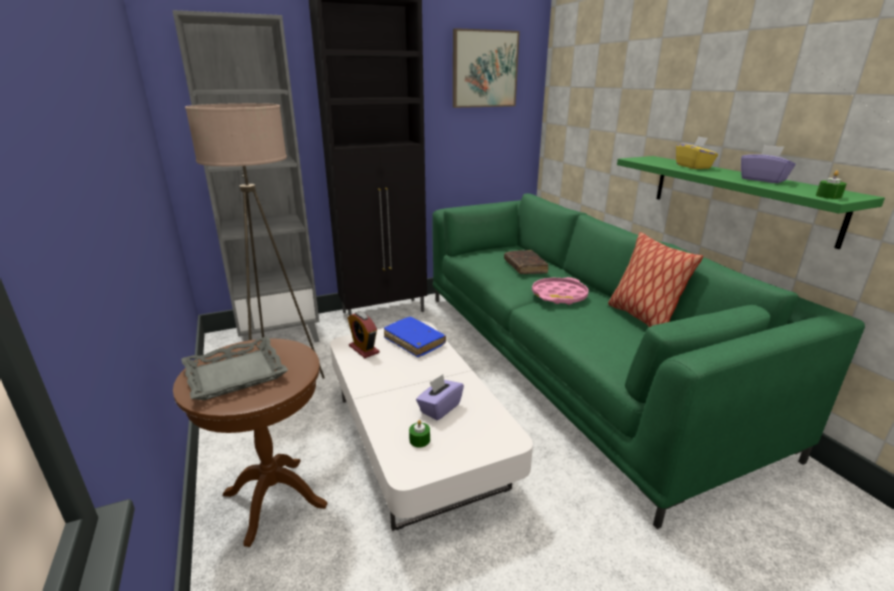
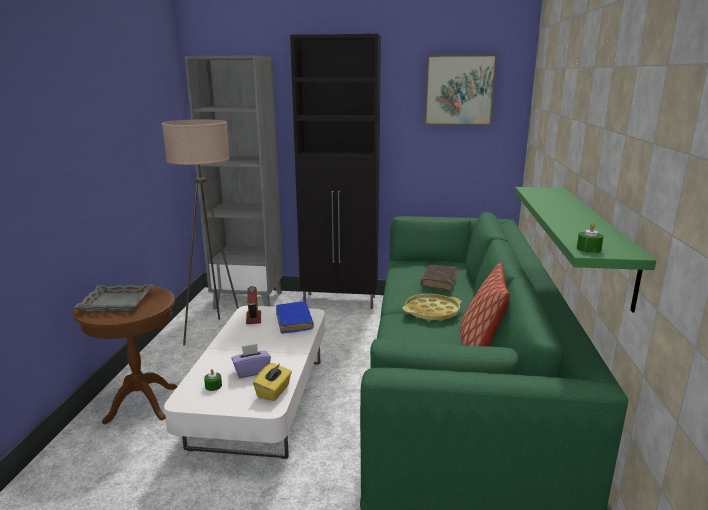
camera: 30 degrees right, 5 degrees down
(559, 295) = (432, 312): pink tray -> yellow tray
(693, 166) = (561, 203): yellow tissue box -> yellow tissue box (274, 391)
(763, 180) = (585, 225): purple tissue box -> none

